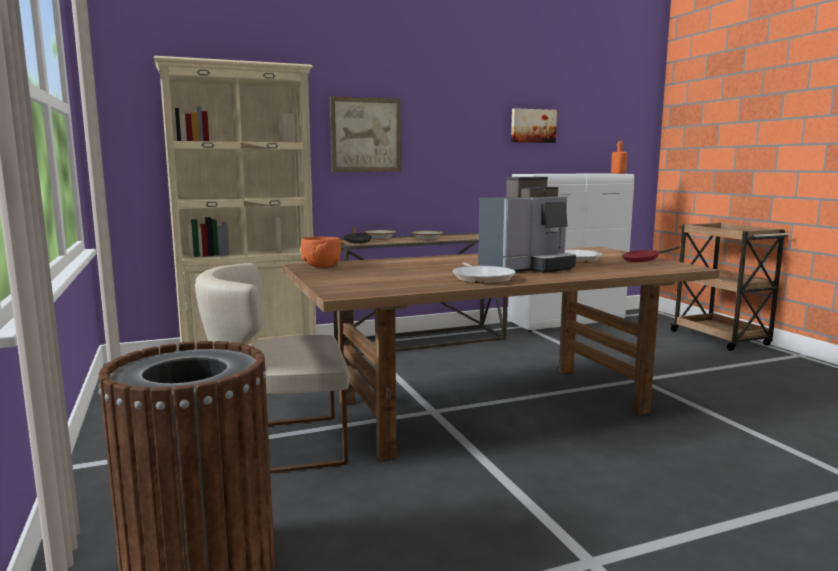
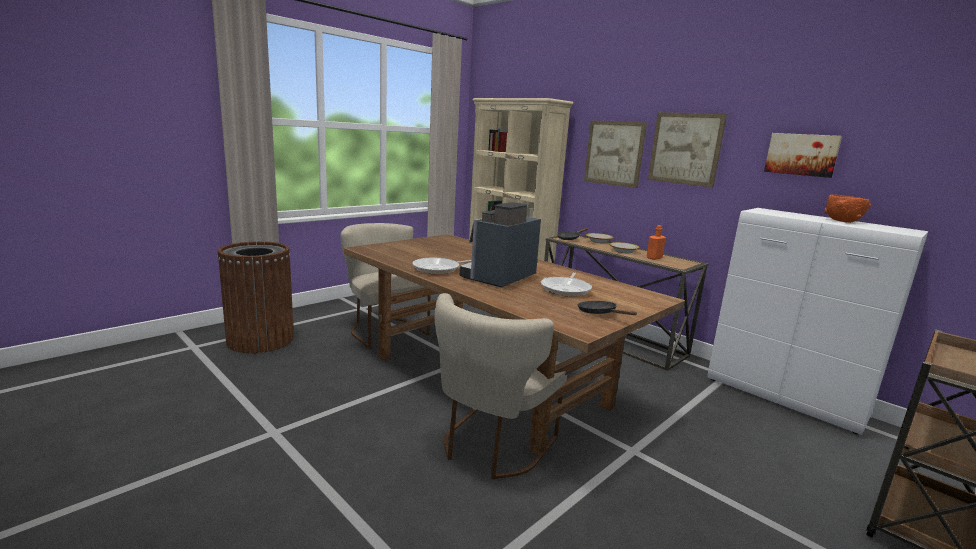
camera: 65 degrees right, 5 degrees up
(321, 266) = (447, 239): orange bowl -> orange bowl (842, 221)
(443, 125) = (685, 148): none -> picture
(527, 268) = (498, 278): coffee machine -> coffee machine turned 90 degrees clockwise
(618, 173) = (905, 232): orange bottle -> orange bottle (654, 258)
(633, 428) = (491, 446): none -> beige chair
(644, 261) = (599, 313): red frying pan -> black frying pan

